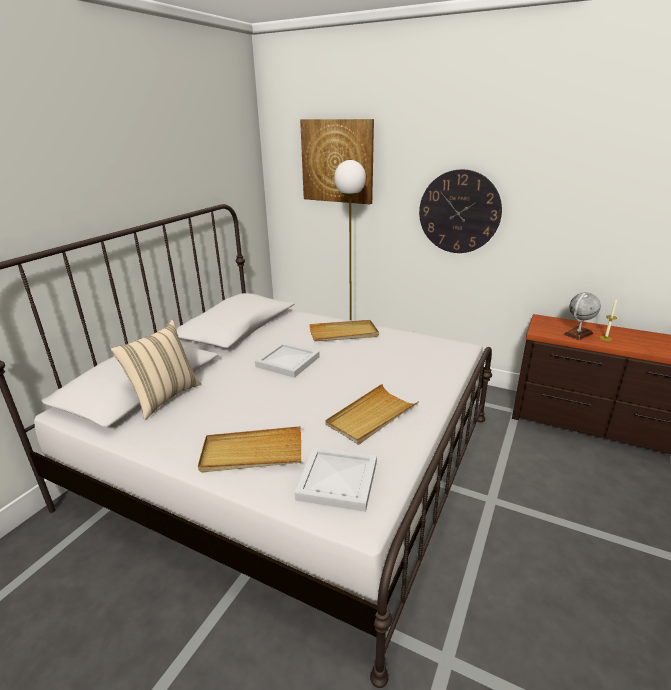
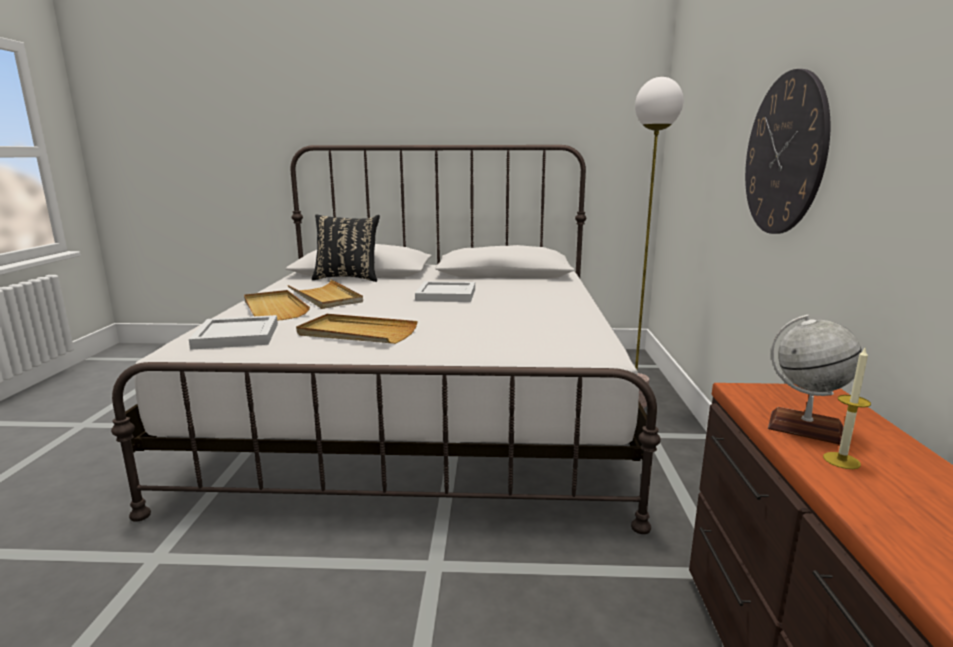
camera: 65 degrees right, 10 degrees down
(164, 397) = (348, 278): beige pillow -> black pillow
(337, 161) = (704, 91): picture -> none
(344, 333) = (544, 302): beige tray -> beige tray (326, 297)

